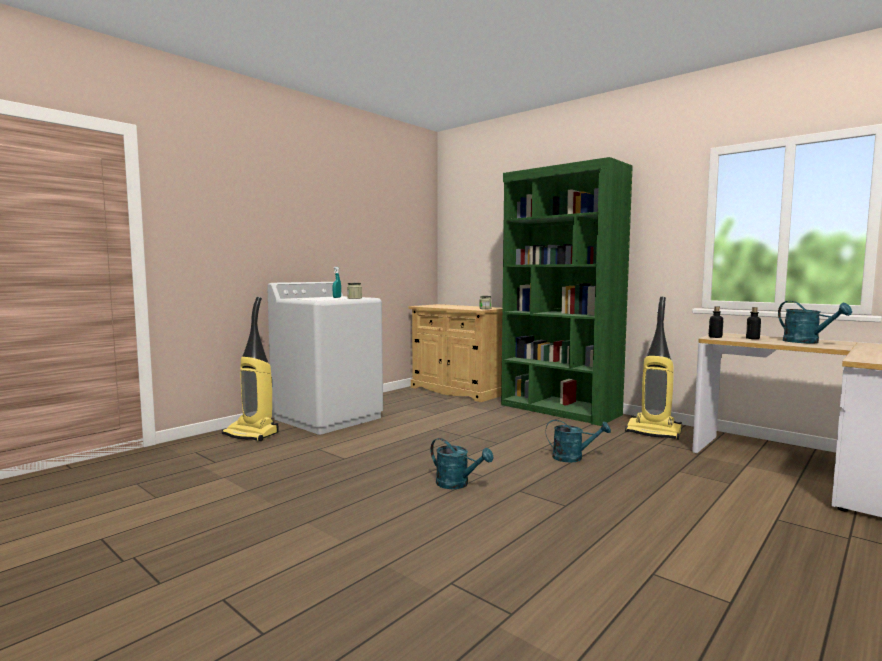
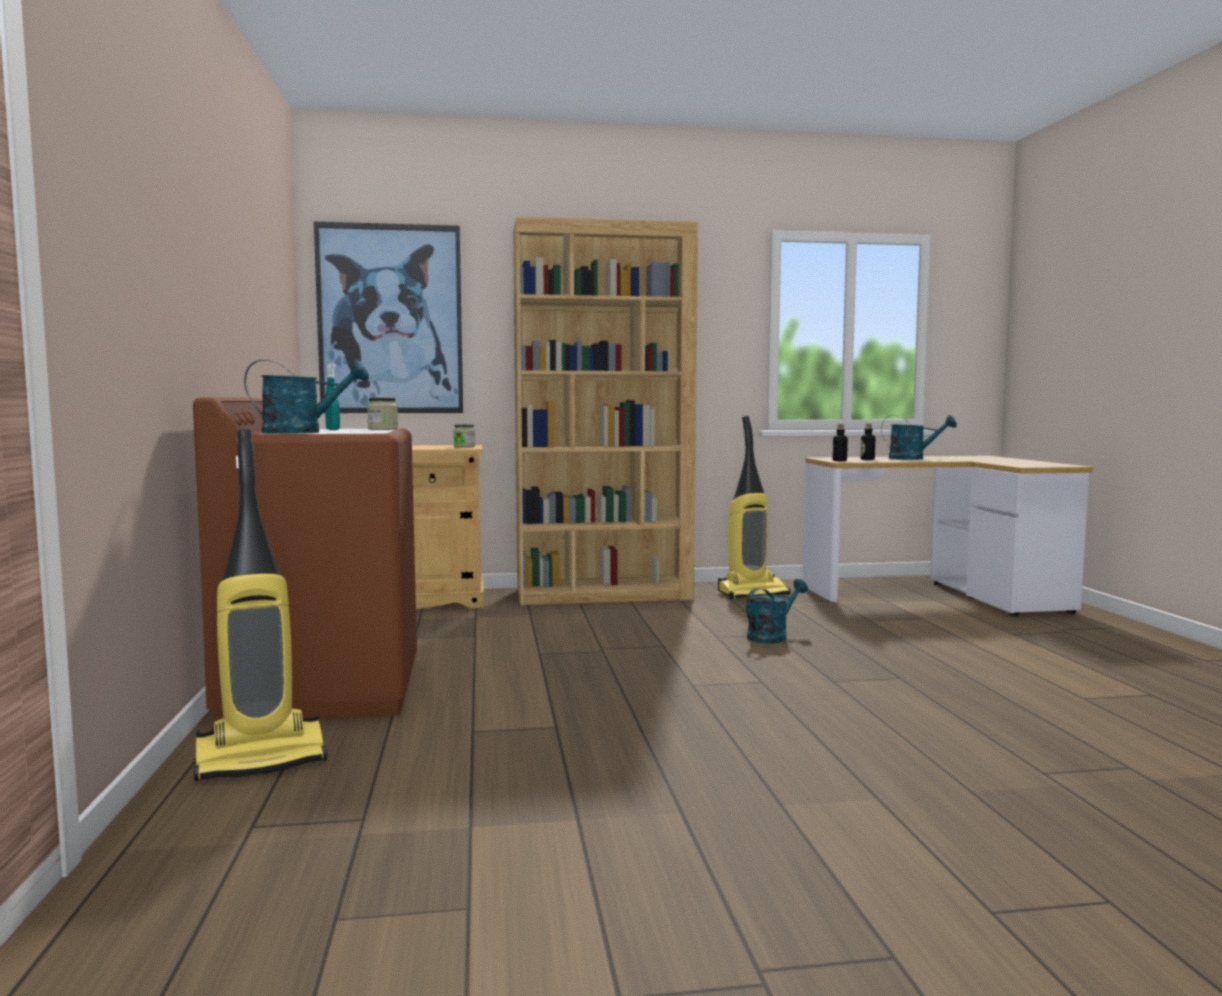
camera: 50 degrees left, 0 degrees up
(328, 418) = (322, 690): white washing machine -> brown washing machine
(457, 484) = (771, 698): turquoise watering can -> turquoise watering can (303, 432)
(472, 237) = (390, 319): none -> picture
(559, 410) = (604, 594): green bookcase -> brown bookcase

